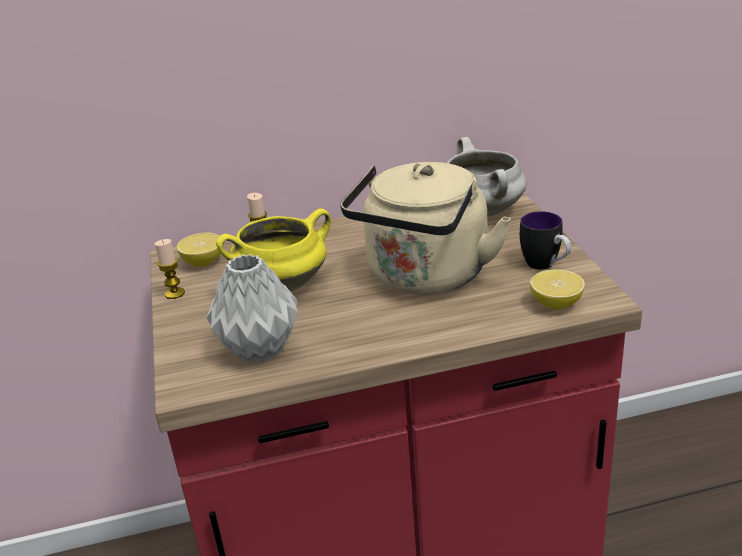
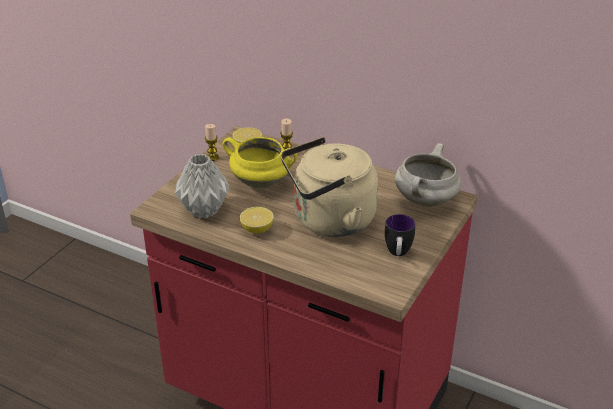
camera: 40 degrees right, 5 degrees up
(556, 304) = (364, 277): lemon -> lemon (257, 229)

